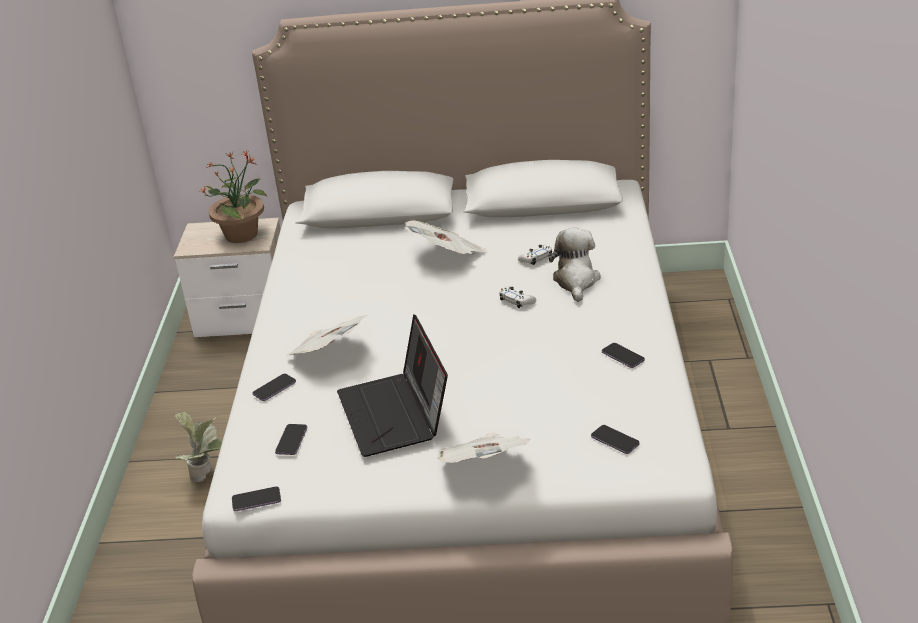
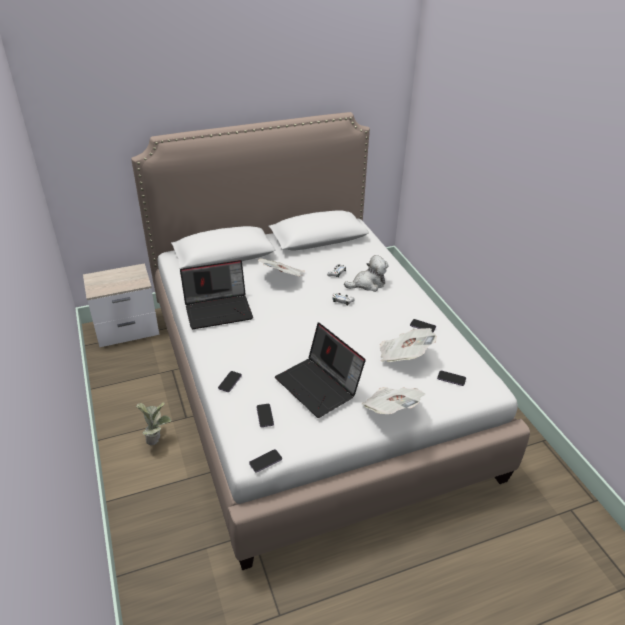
camera: 25 degrees left, 5 degrees up
(242, 234) = (126, 277): potted plant -> none
(322, 288) = (219, 309): none -> laptop
(329, 354) = (251, 353): newspaper -> newspaper (403, 355)
(576, 281) = (368, 284): plush toy -> plush toy turned 90 degrees clockwise

